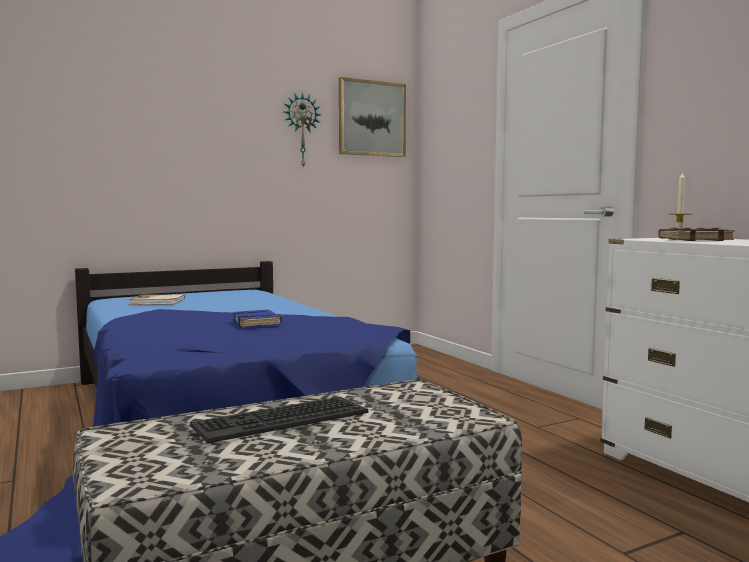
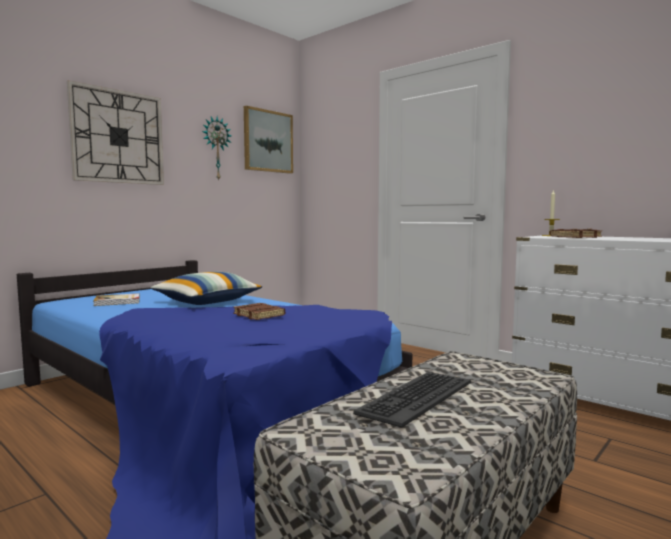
camera: 20 degrees left, 0 degrees up
(183, 123) = (118, 137): none -> wall clock
(241, 307) = (207, 302): none -> pillow
(257, 323) = (260, 315): blue book -> brown book

